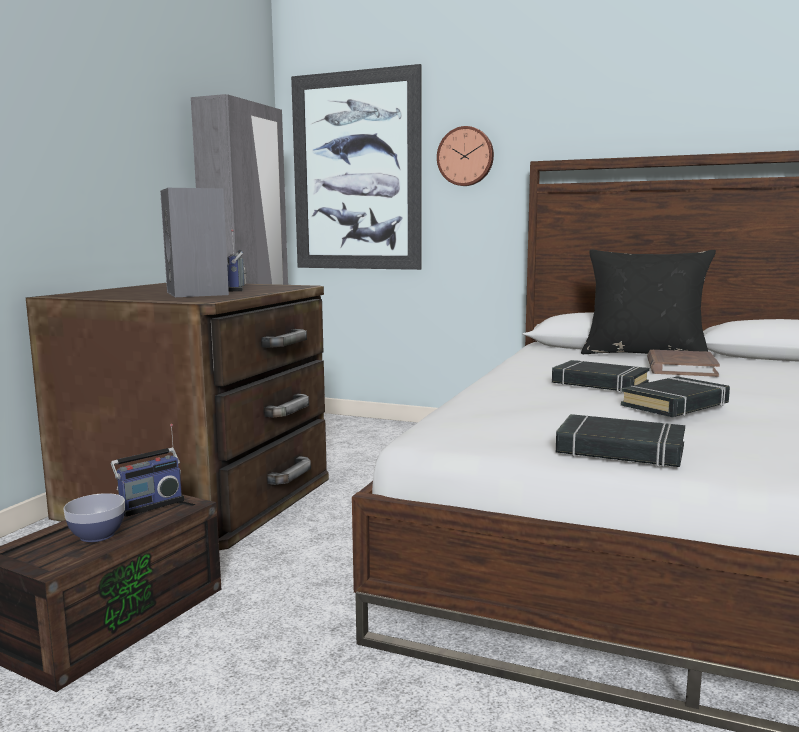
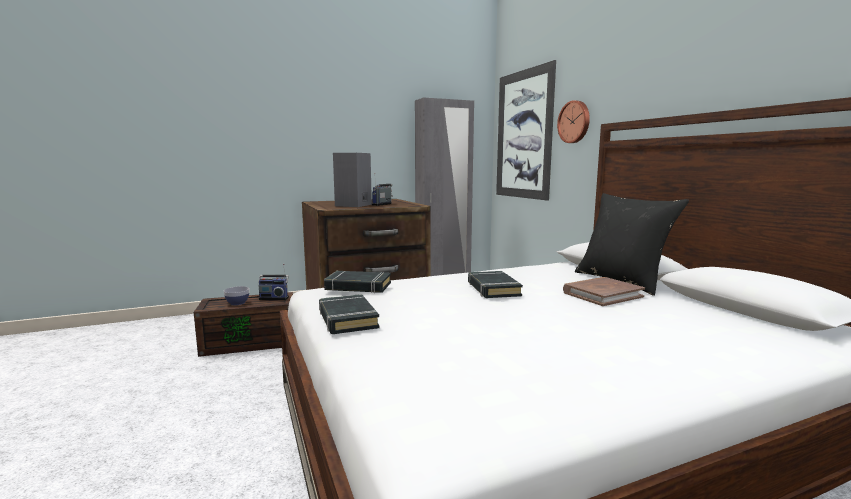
camera: 45 degrees right, 0 degrees up
(675, 404) = (471, 310): black book -> black book (358, 287)

